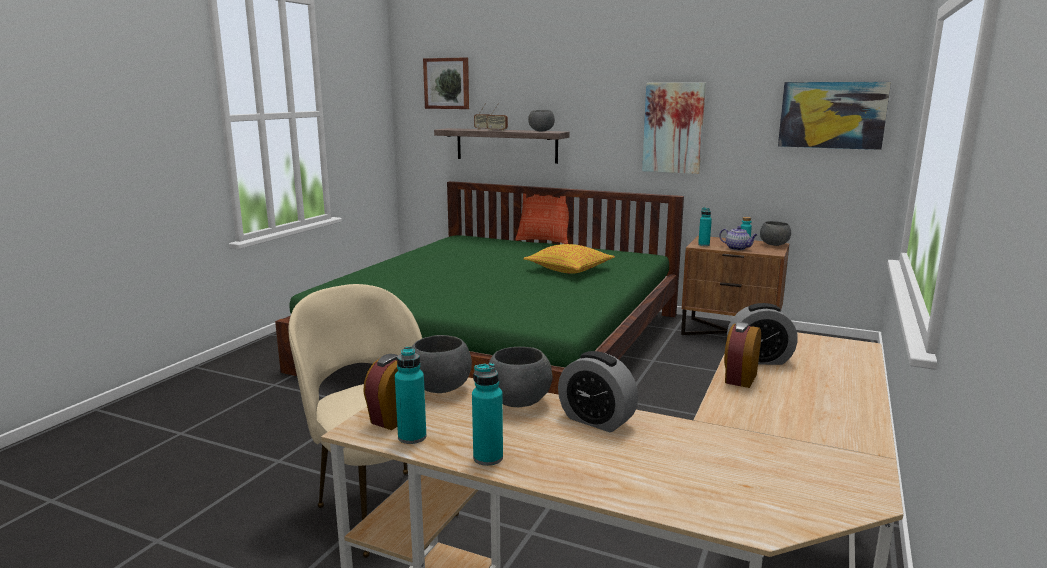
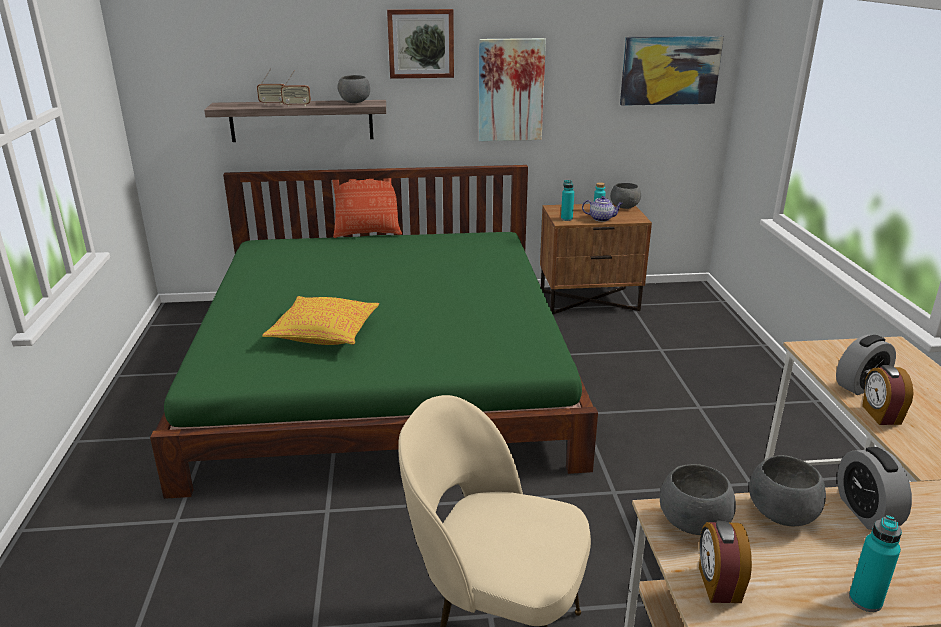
camera: 30 degrees left, 10 degrees up
(412, 437) = (772, 604): turquoise bottle -> none
(447, 83) = (204, 42): picture -> picture (421, 43)
(569, 269) = (451, 274): yellow pillow -> yellow pillow (325, 334)
(596, 420) = (866, 512): alarm clock -> alarm clock turned 75 degrees clockwise

